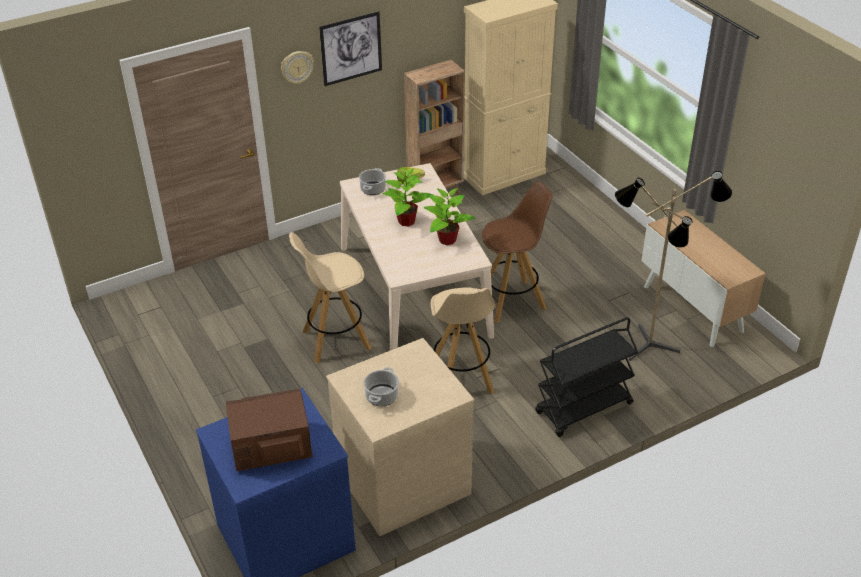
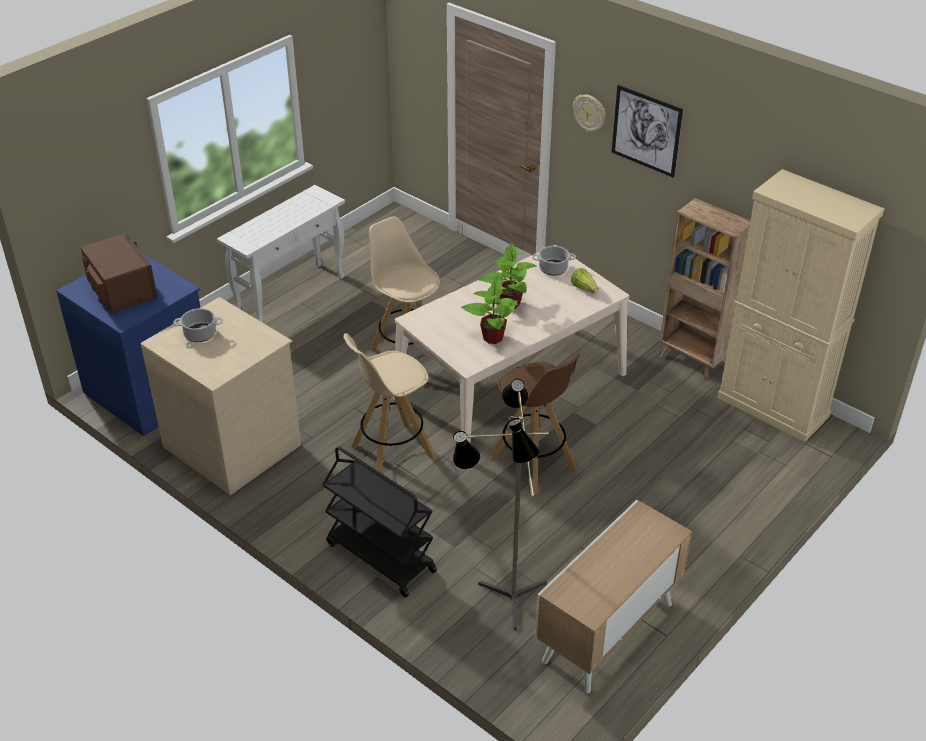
camera: 70 degrees right, 0 degrees up
(194, 401) = (291, 295): none -> white console table

